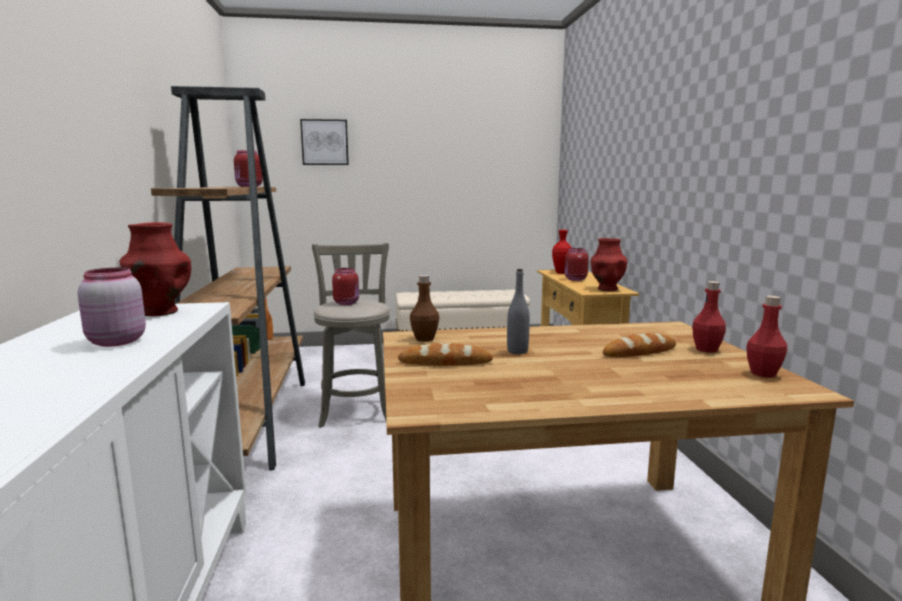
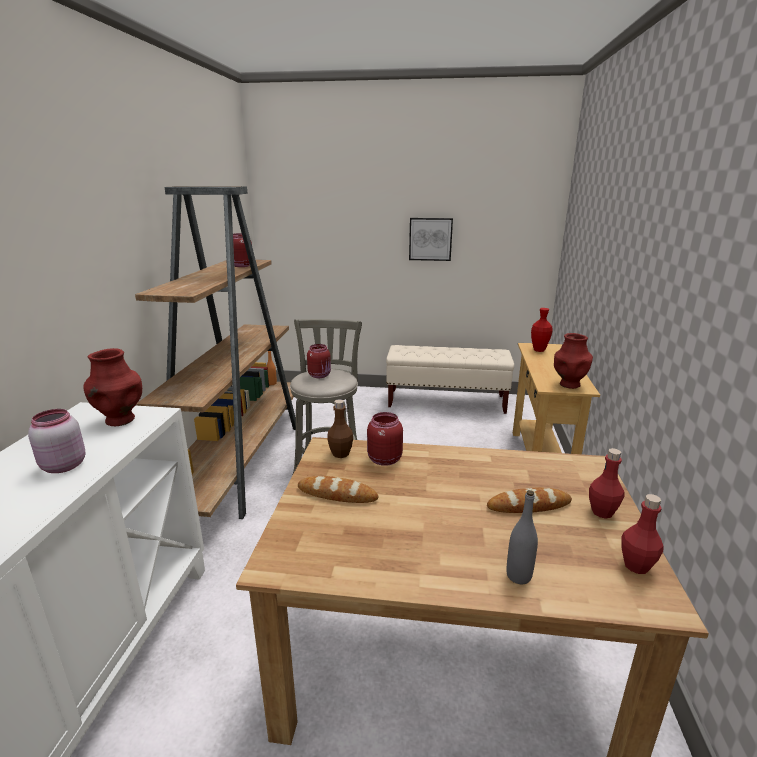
camera: 15 degrees right, 10 degrees up
(325, 142) = (330, 203): picture -> picture (430, 239)
(517, 351) = (411, 486): grey bottle -> grey bottle (518, 576)
(575, 279) = (546, 363): red jar -> red jar (383, 459)

